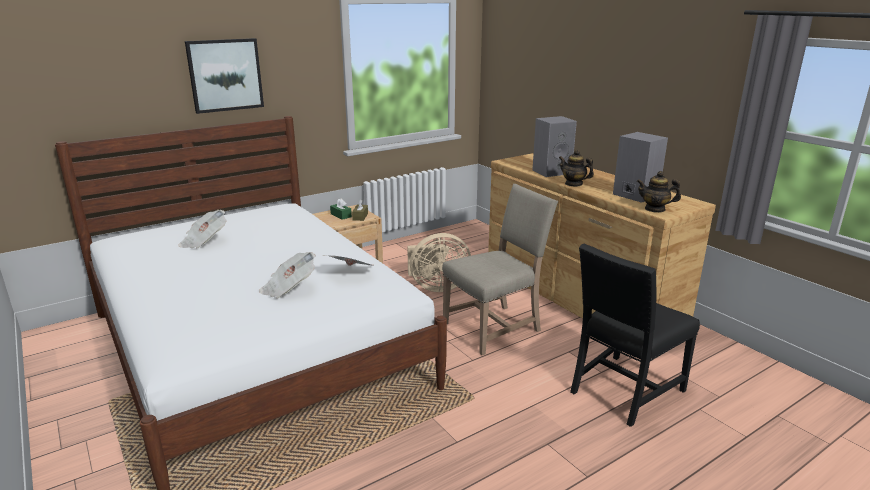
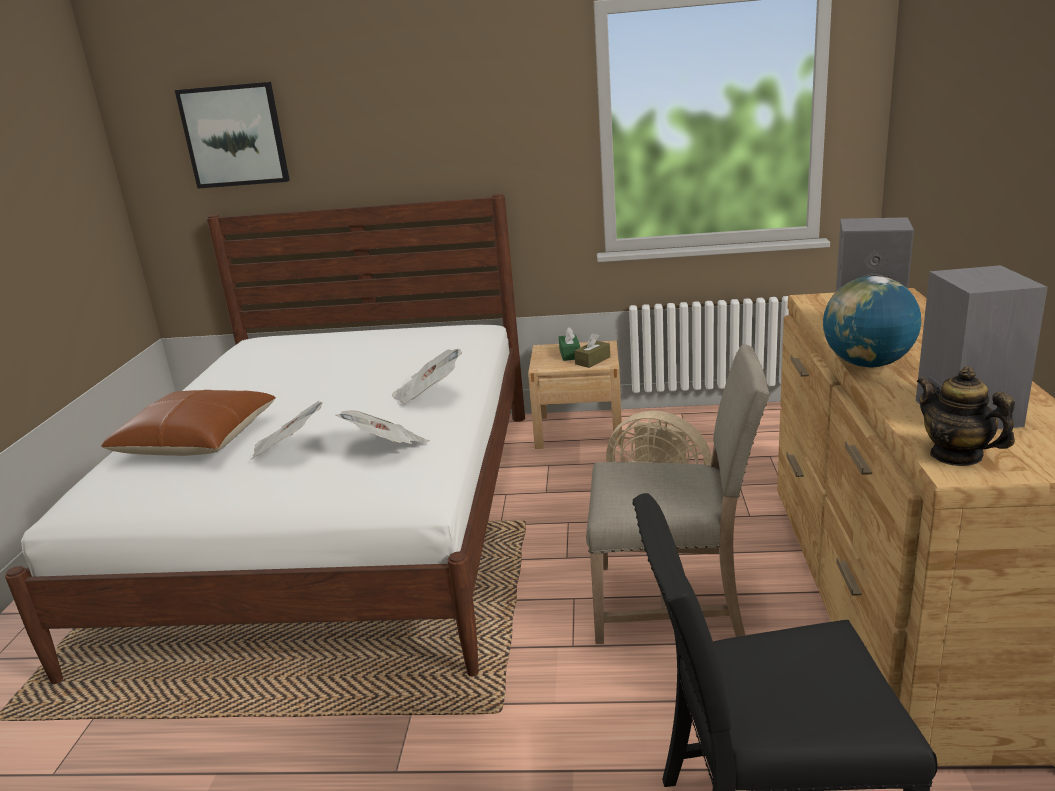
camera: 40 degrees right, 0 degrees up
(204, 241) = (312, 361): newspaper -> newspaper (428, 394)
(206, 300) = (197, 440): none -> brown pillow
(225, 75) = (412, 132): picture -> picture (234, 135)
(573, 184) = (867, 364): teapot -> globe

